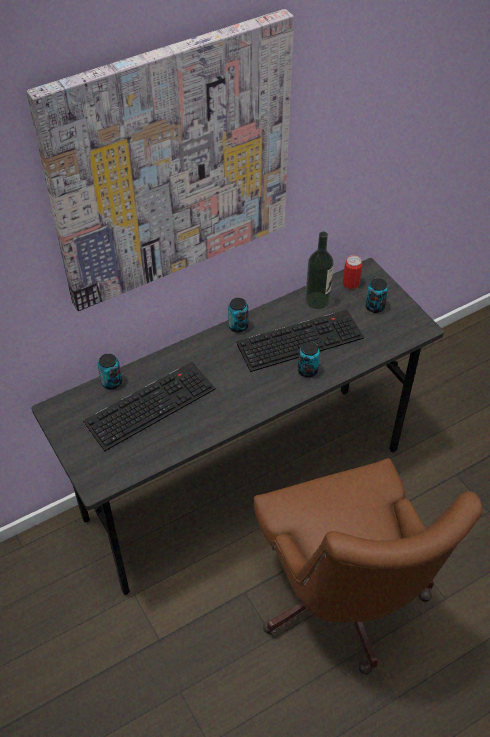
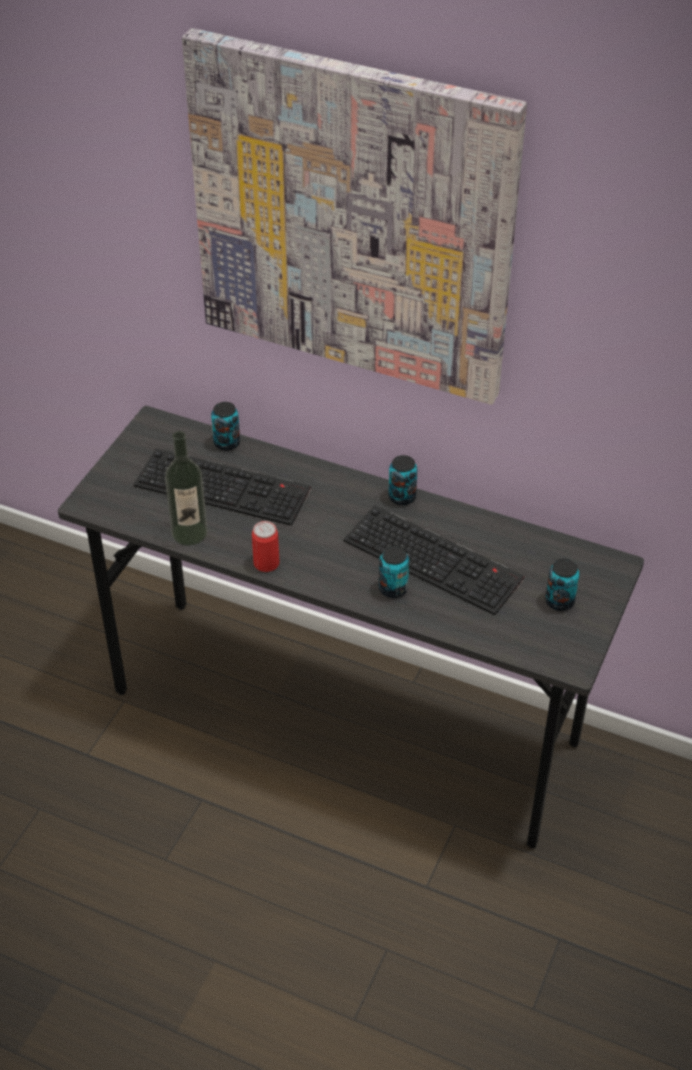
camera: 55 degrees right, 5 degrees down
(317, 300) = (514, 544): bottle -> bottle (189, 533)
(342, 602) = (261, 905): brown office chair -> none
(351, 283) = (576, 560): can -> can (266, 563)

